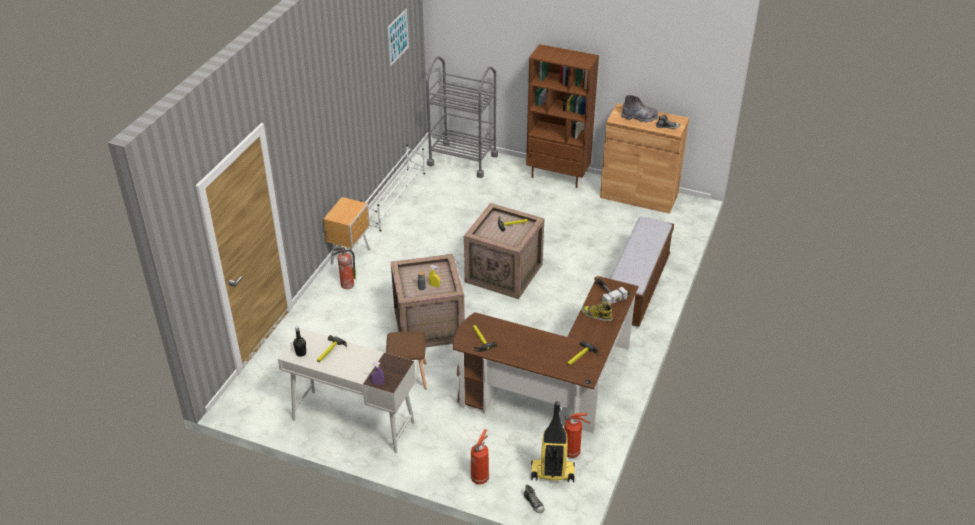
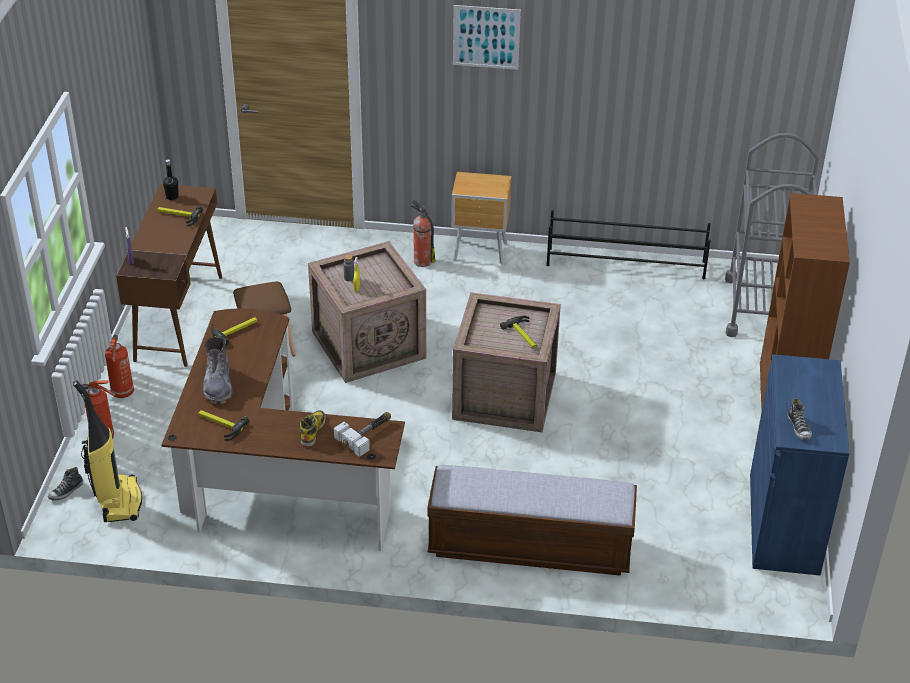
camera: 75 degrees right, 0 degrees up
(352, 421) = (179, 317): white desk -> brown desk
(395, 199) = (626, 264): white shoe rack -> black shoe rack
(398, 37) = (740, 61): picture -> picture (486, 37)
(572, 452) = (159, 516): fire extinguisher -> fire extinguisher (122, 393)
(639, 118) = (807, 391): grey boot -> grey boot (218, 385)
(639, 195) = (784, 523): brown cabinet -> blue cabinet

